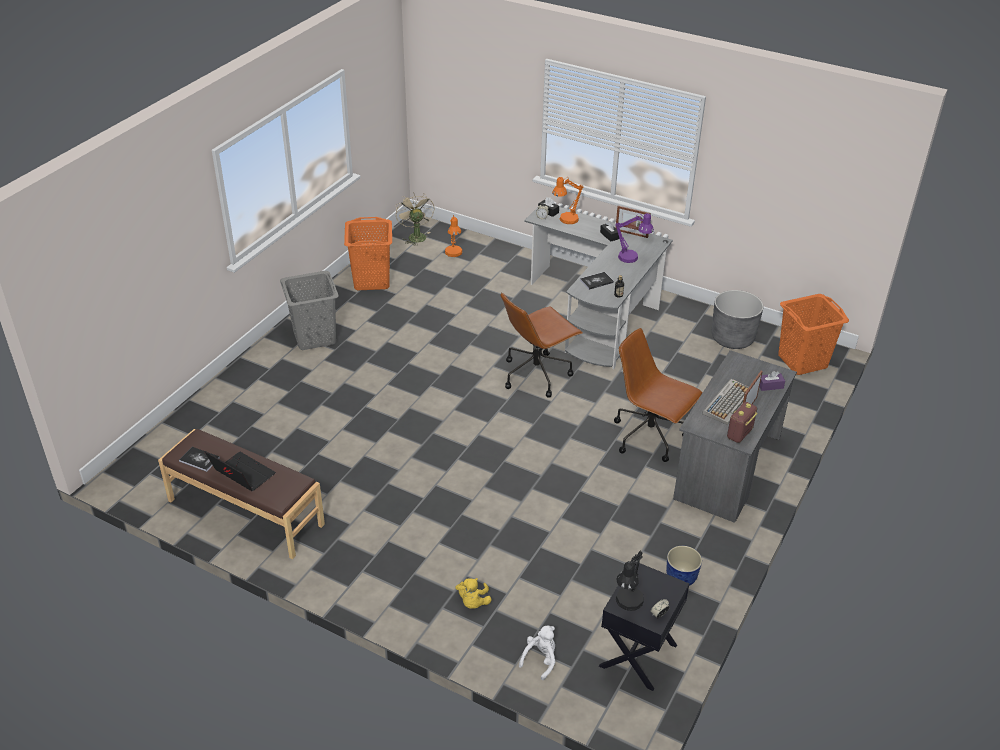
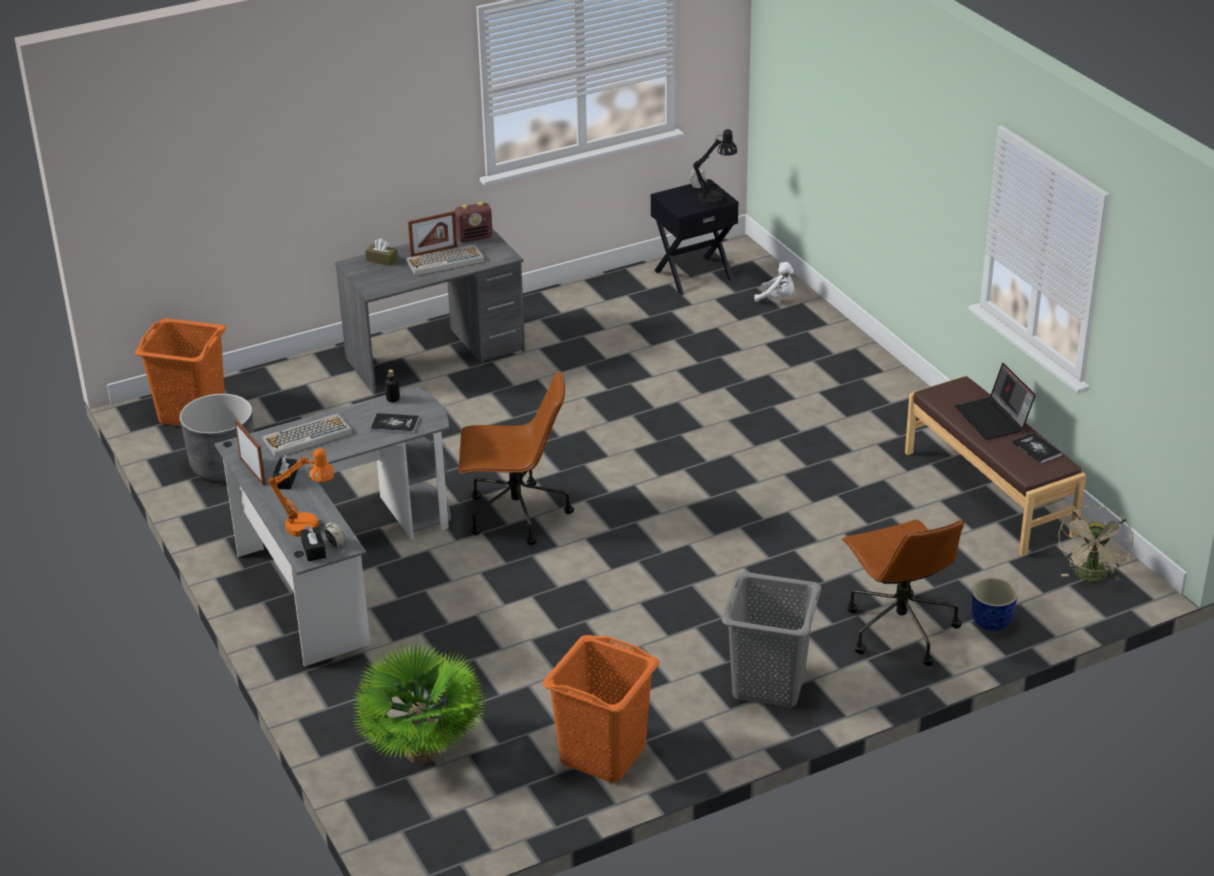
camera: 145 degrees left, 5 degrees down
(415, 236) = (446, 823): beige fan -> beige fan (1091, 578)
(454, 254) = (422, 752): orange table lamp -> potted plant
(473, 602) = (802, 348): yellow plush toy -> none
(540, 660) = (777, 298): white plush toy -> white plush toy turned 135 degrees counterclockwise
(632, 258) = (306, 437): purple table lamp -> keyboard
(650, 437) = (472, 406): brown office chair -> brown office chair (899, 629)
(681, 579) = (597, 302): planter -> planter (991, 622)
(770, 386) = (382, 260): purple tissue box -> brown tissue box

